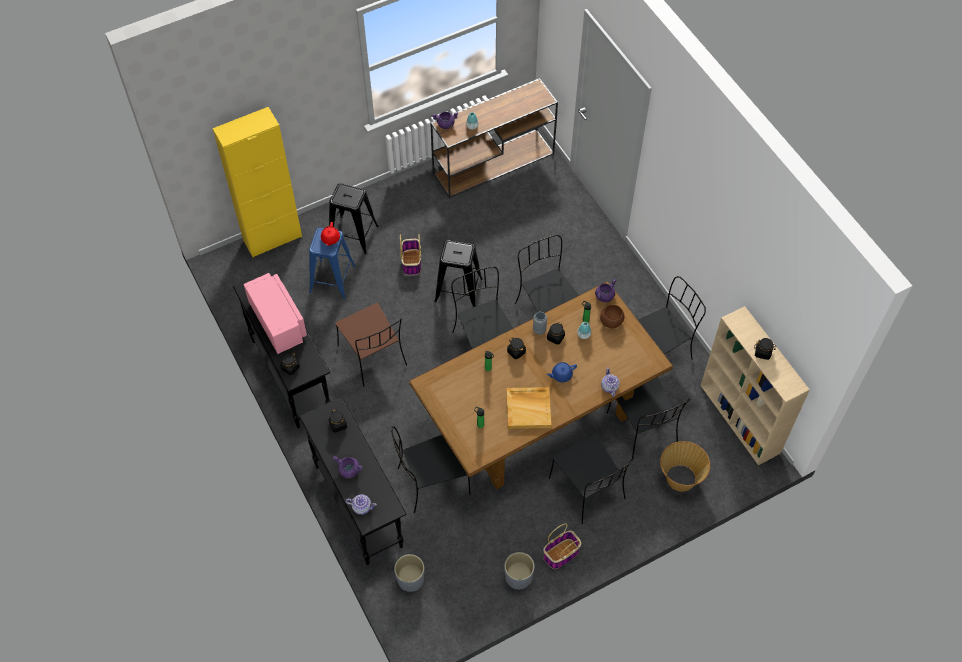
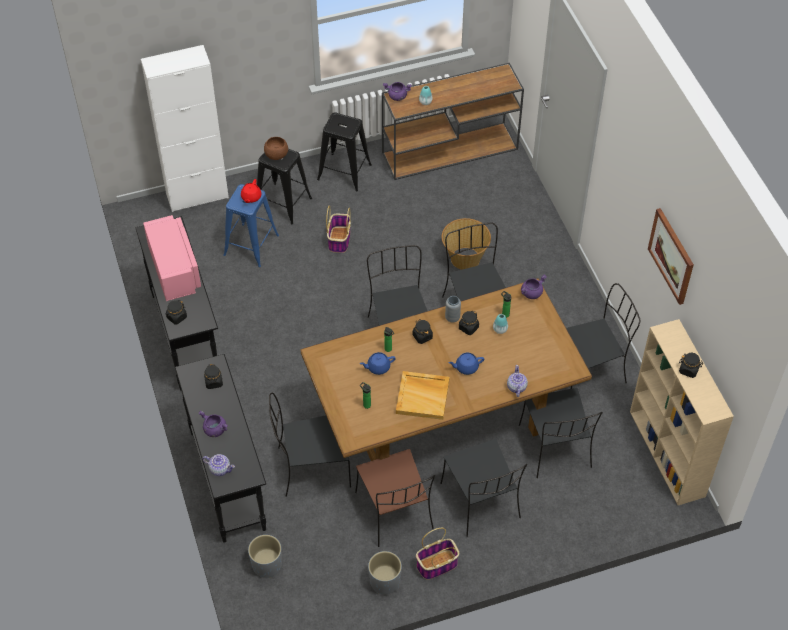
camera: 10 degrees right, 5 degrees down
(272, 238) = (197, 195): yellow cabinet -> white cabinet
(373, 357) = (277, 330): brown chair -> brown chair (395, 512)
(458, 290) = (383, 275): black stool -> black stool (344, 172)
(482, 387) = (378, 367): none -> blue teapot
(611, 321) = (533, 320): brown bowl -> brown bowl (277, 155)
(680, 478) = (586, 506): basket -> basket (464, 259)
(733, 252) = (672, 256): none -> picture

